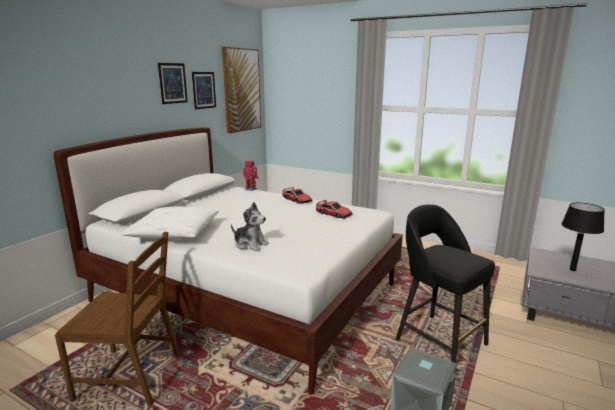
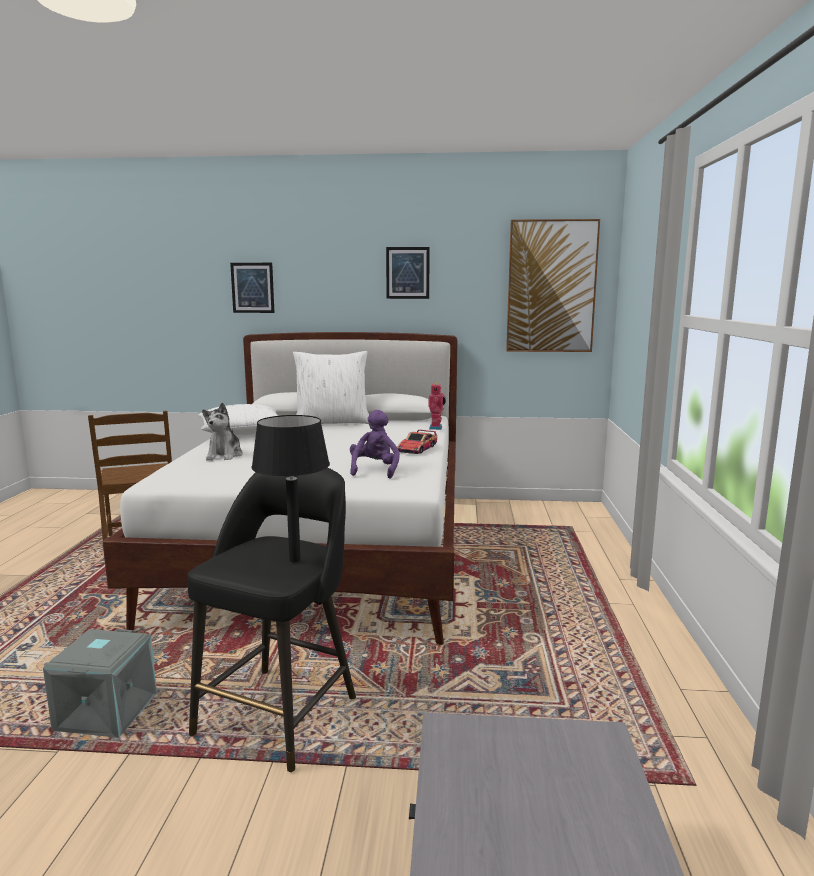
camera: 65 degrees right, 5 degrees down
(189, 206) = (332, 422): none -> white pillow
(204, 90) = (464, 283): picture -> picture (252, 287)
(334, 214) = (374, 470): toy car -> purple plush toy
(572, 269) = (518, 792): black table lamp -> black table lamp (295, 560)

